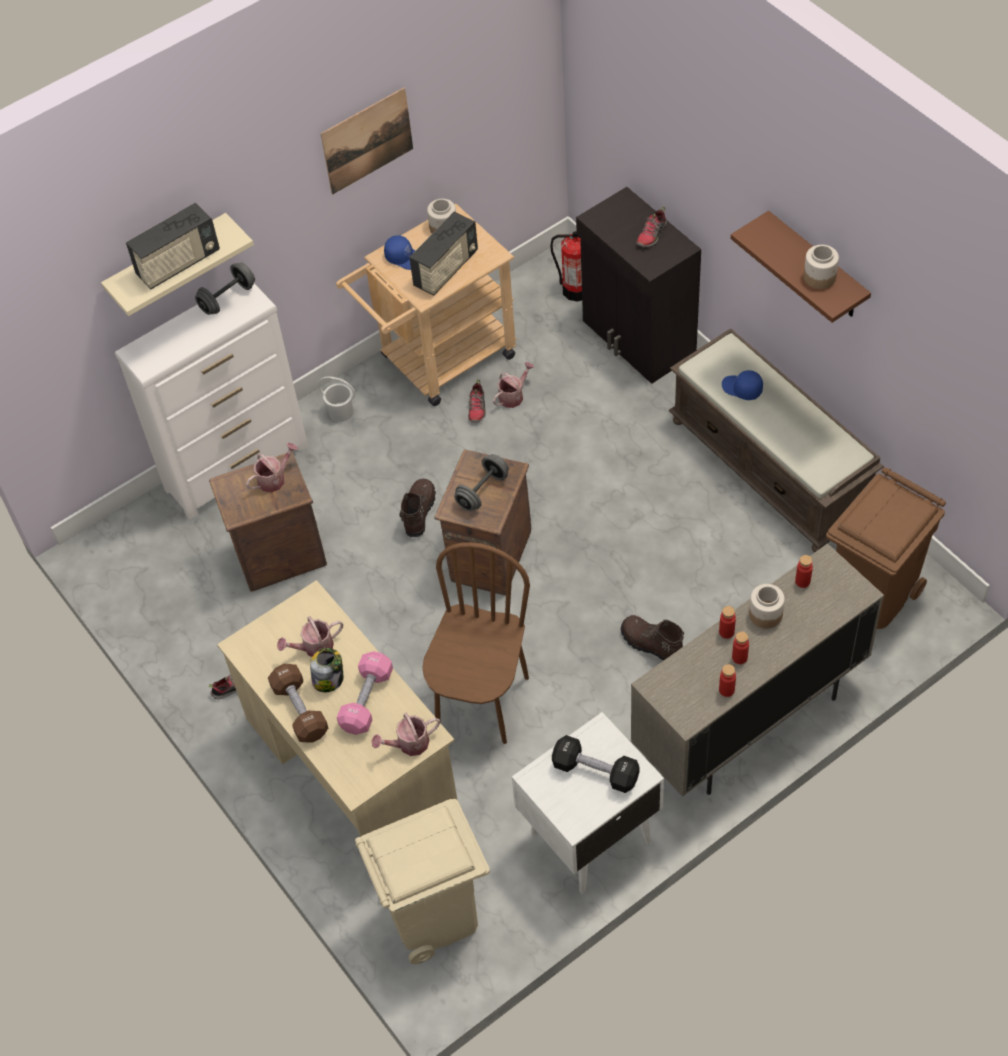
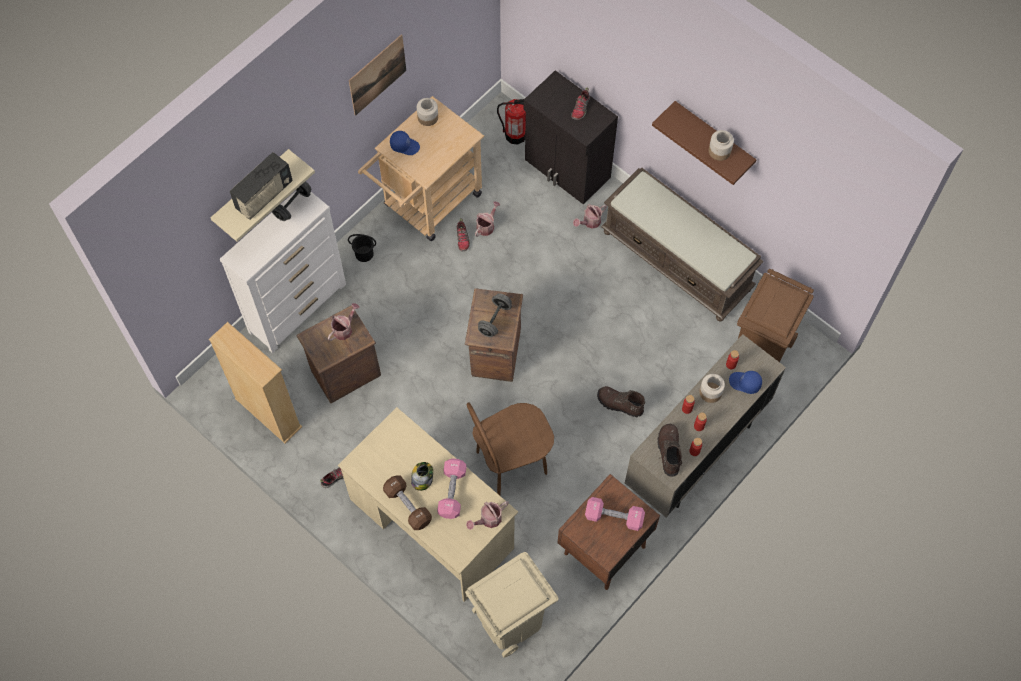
camera: 15 degrees left, 10 degrees up
(164, 593) = (268, 413): none -> beige bookcase
(314, 648) = (407, 458): watering can -> watering can (589, 222)
(341, 411) = (364, 253): white bucket -> black bucket
(418, 512) = (437, 326): brown boot -> brown boot (668, 452)
(446, 270) = (437, 152): radio -> none
(481, 702) = (511, 463): brown chair -> brown chair turned 120 degrees counterclockwise
(588, 837) = (603, 550): white nightstand -> brown nightstand
(595, 771) = (614, 517): black dumbbell -> pink dumbbell
(741, 389) = (658, 214): blue cap -> blue cap (744, 383)

